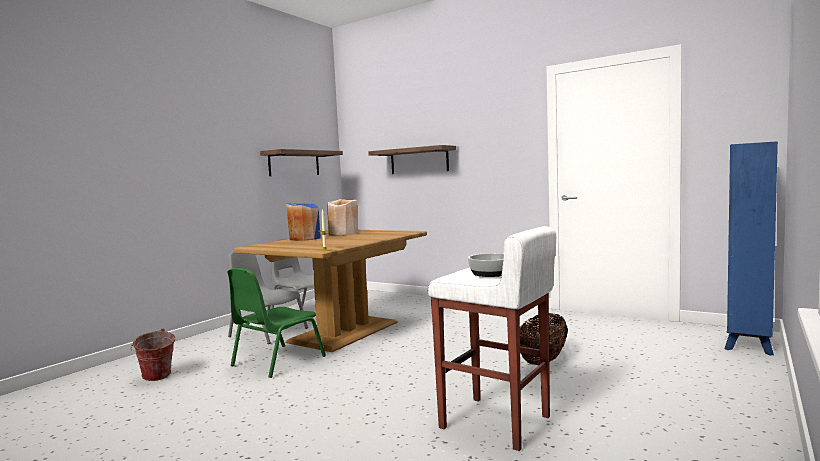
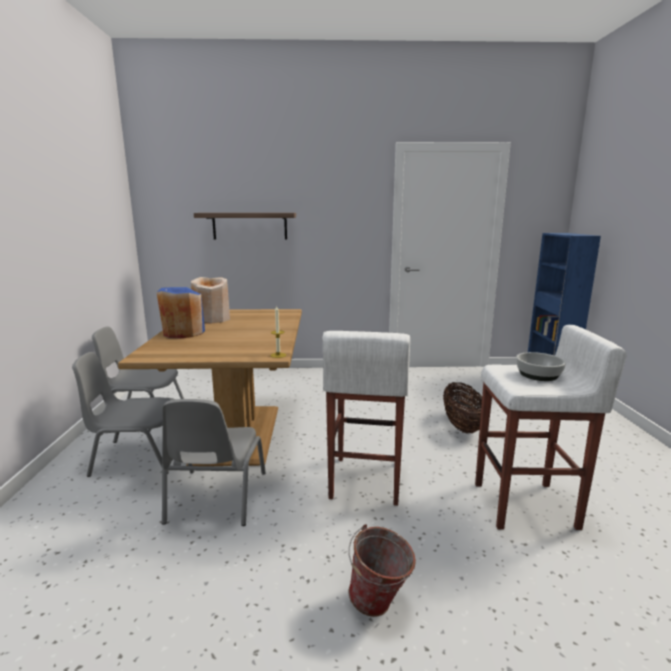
camera: 35 degrees left, 10 degrees up
(156, 378) = (67, 587): bucket -> bucket (379, 605)
(276, 361) = (215, 498): green chair -> grey chair
(294, 163) = (96, 225): shelf -> none
(386, 375) = (364, 480): none -> white stool

